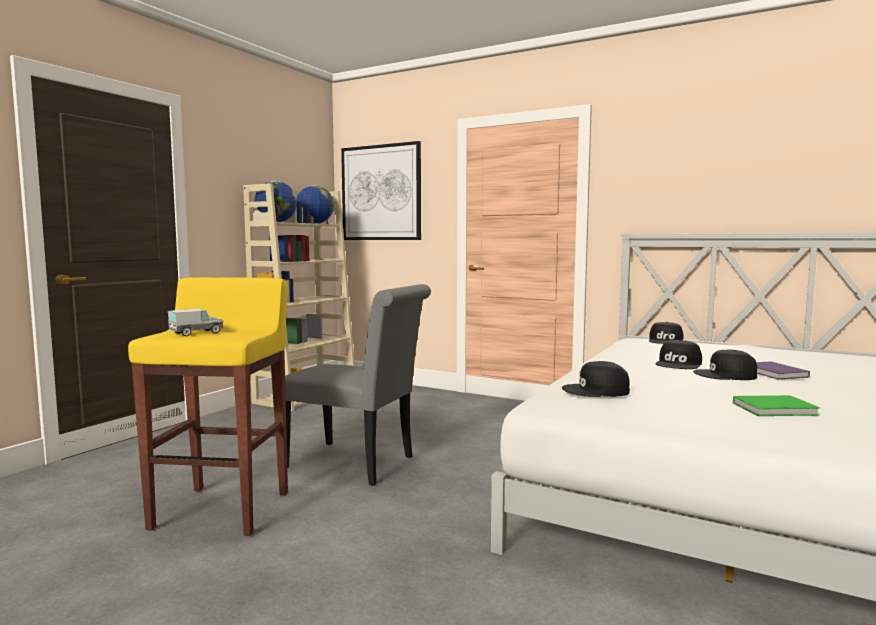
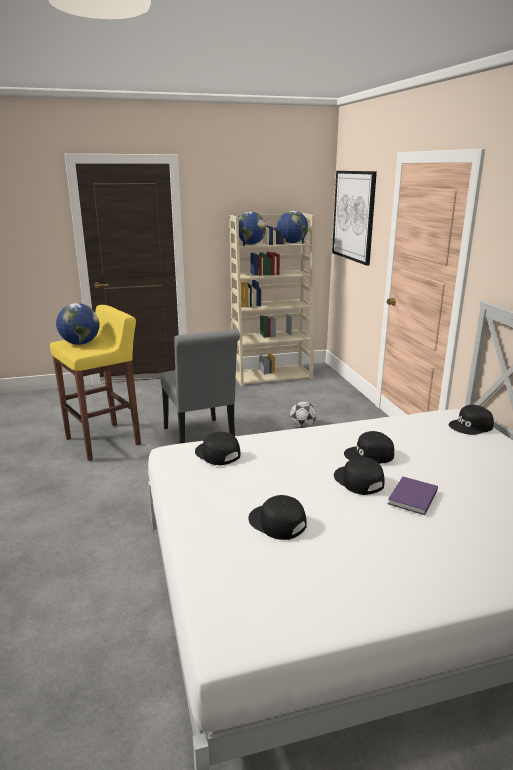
camera: 45 degrees right, 15 degrees up
(196, 333) = (80, 343): toy truck -> globe
(433, 421) = (302, 426): none -> football
(776, 409) = (276, 523): green book -> black cap

